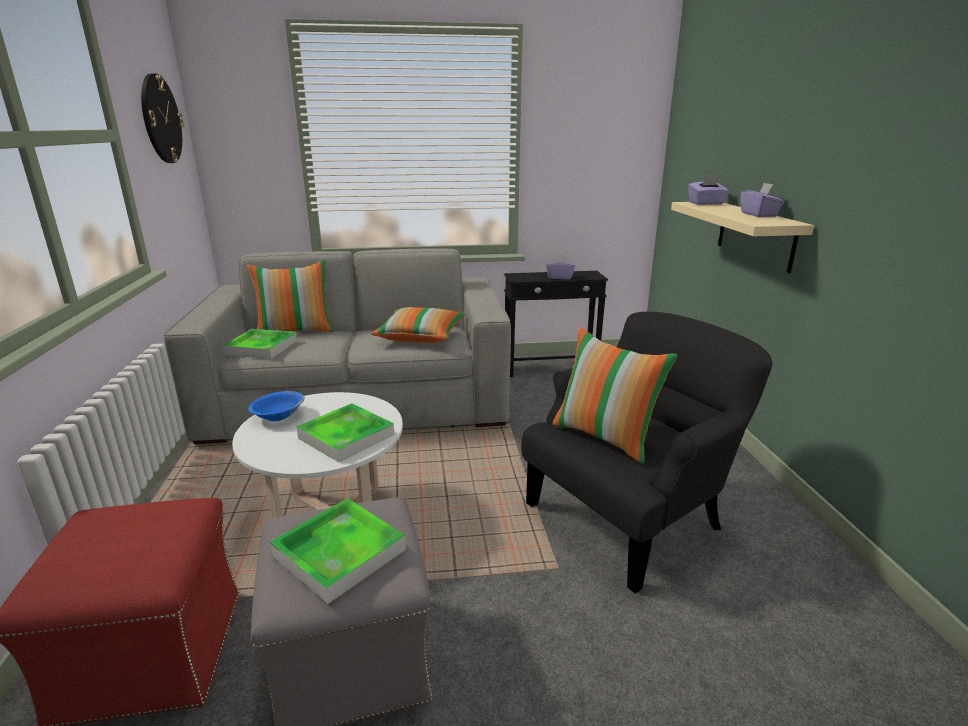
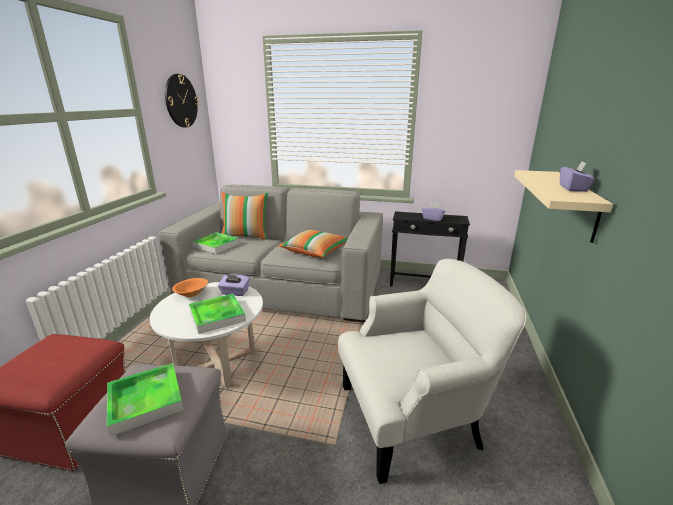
camera: 20 degrees right, 0 degrees up
(278, 416) = (191, 294): blue bowl -> orange bowl
(605, 437) = (389, 354): pillow -> none
(628, 516) = (413, 417): black armchair -> white armchair
(706, 203) = (542, 173): purple tissue box -> purple tissue box (235, 292)

